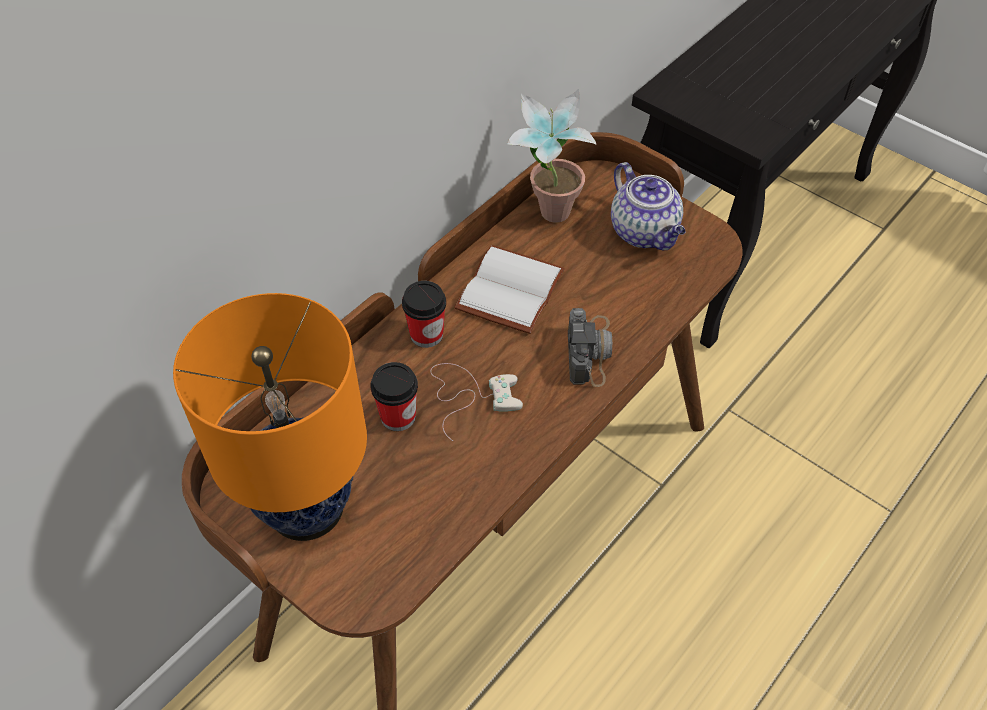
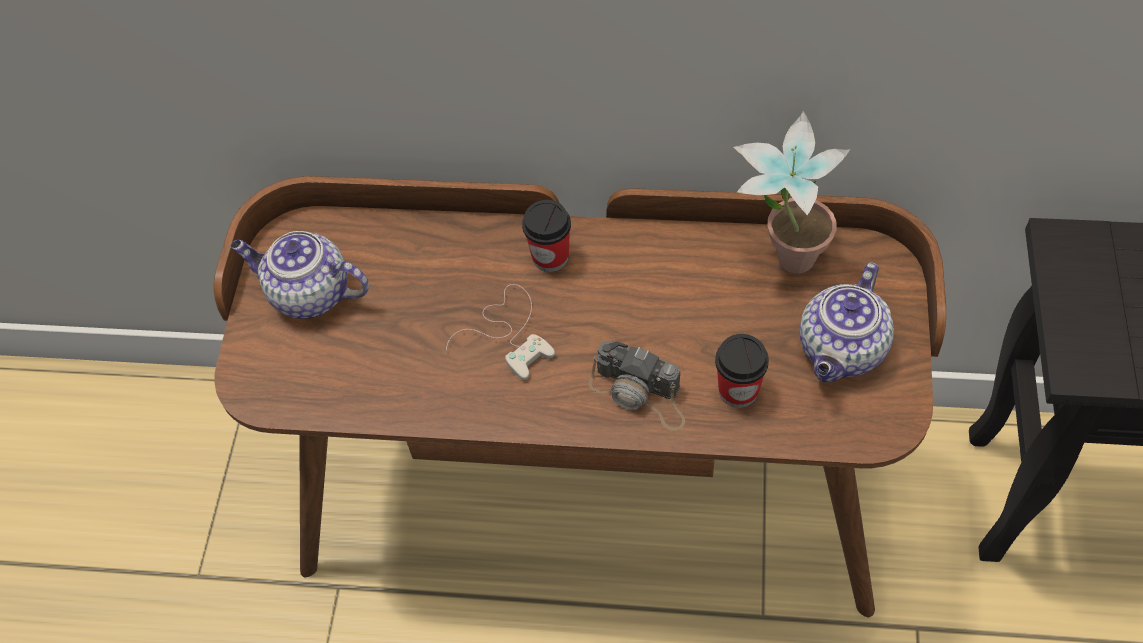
camera: 60 degrees right, 5 degrees up
(306, 508) = (308, 294): orange table lamp -> teapot
(398, 416) = (445, 295): cup -> cup (738, 390)
(508, 288) = (659, 283): white book -> none
(589, 350) = (640, 393): camera -> camera turned 60 degrees clockwise

